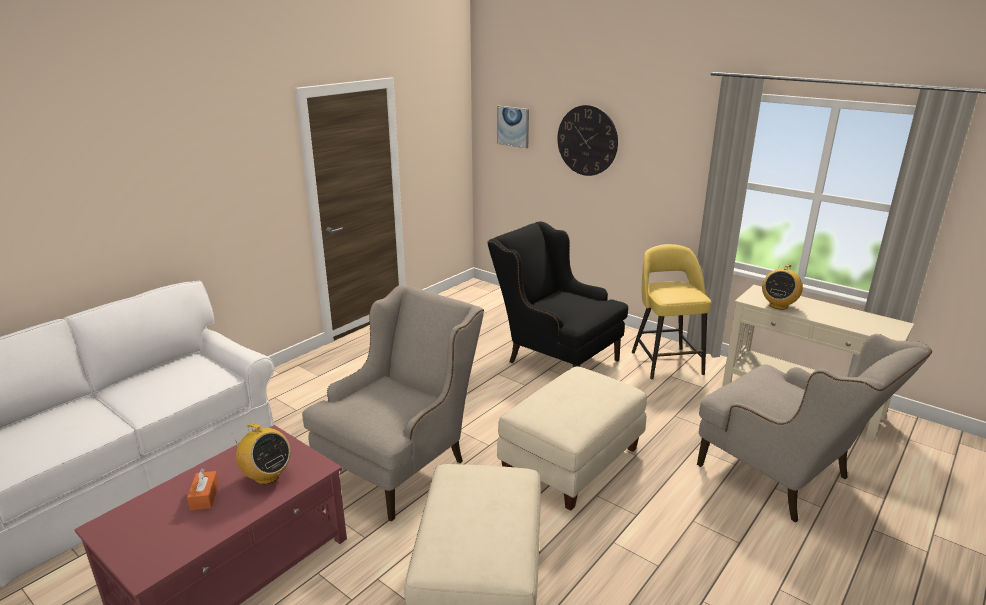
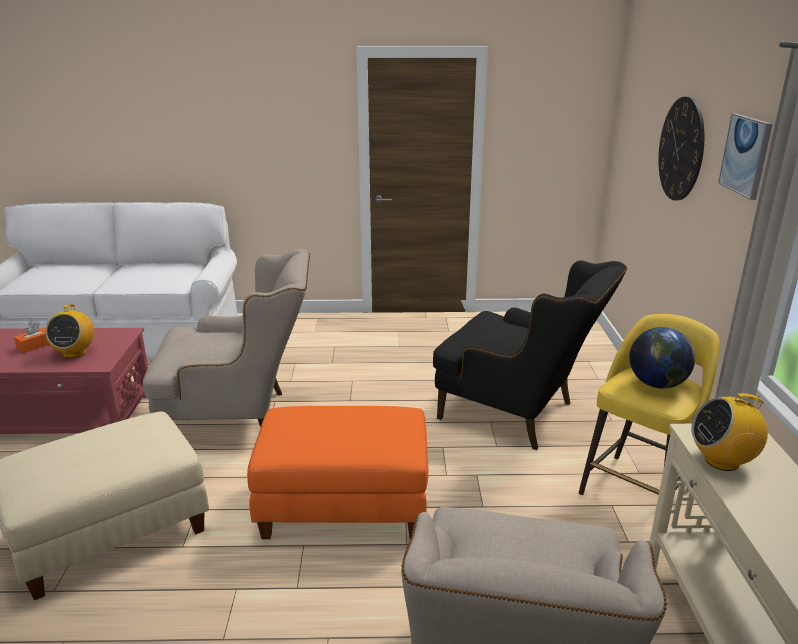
camera: 50 degrees right, 0 degrees up
(513, 126) = (637, 123): picture -> picture (746, 155)
(554, 357) = (519, 415): black armchair -> black armchair turned 120 degrees clockwise
(571, 460) = (345, 504): beige ottoman -> orange ottoman
(676, 289) = (657, 384): none -> globe

